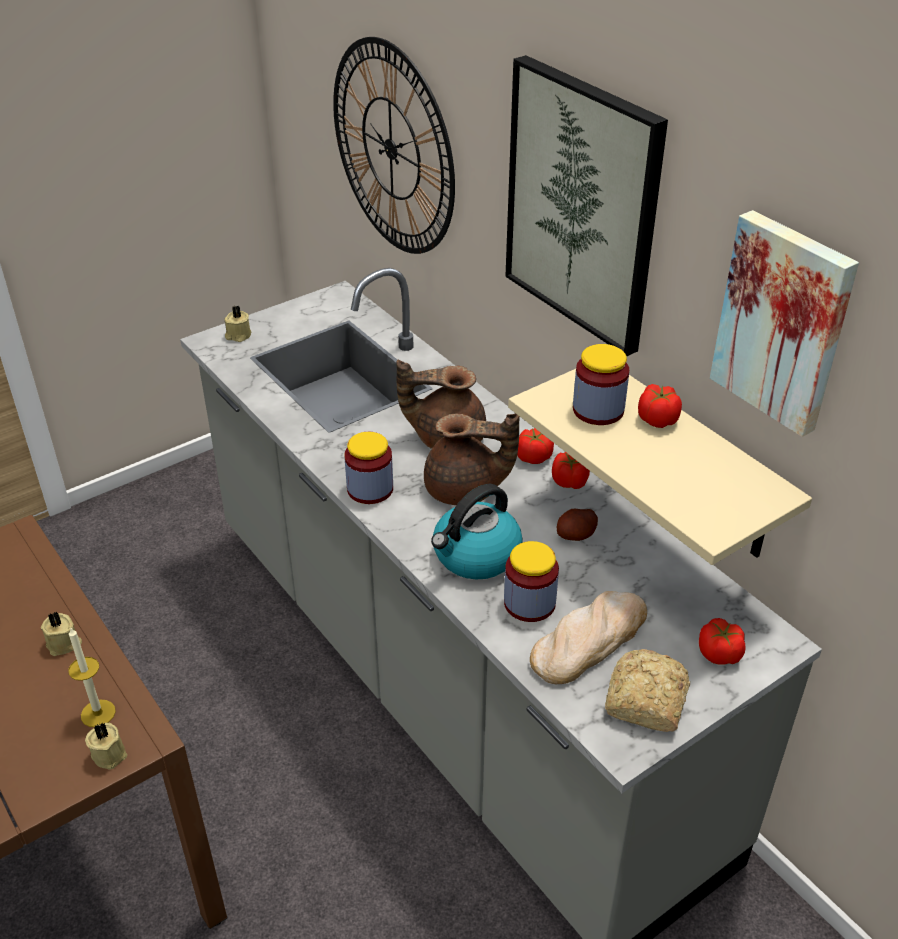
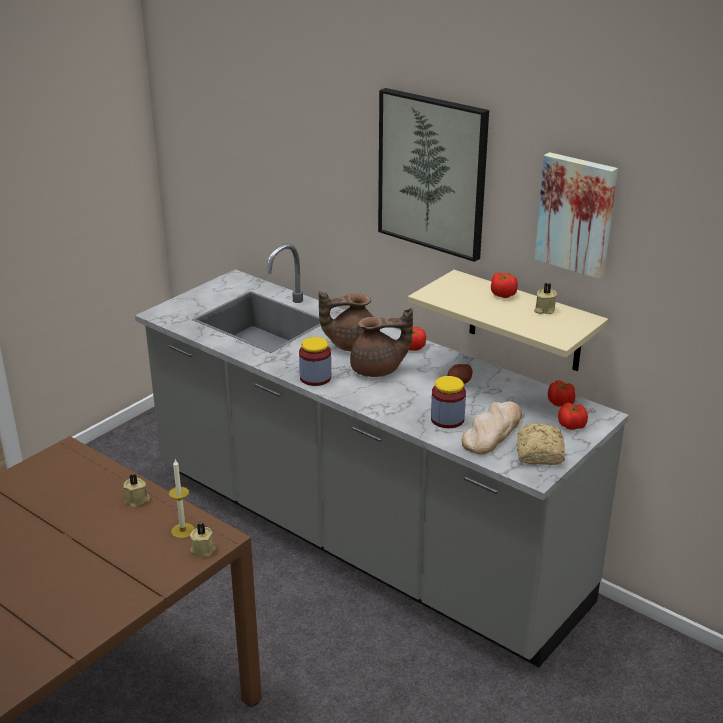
camera: 15 degrees left, 10 degrees down
(238, 335) = (176, 308): beige candle -> beige candle (544, 310)
(391, 148) = (276, 166): wall clock -> none
(475, 556) = (402, 401): kettle -> none
(569, 482) = (442, 357): tomato -> tomato (560, 403)
(598, 410) = (465, 294): jar -> none

